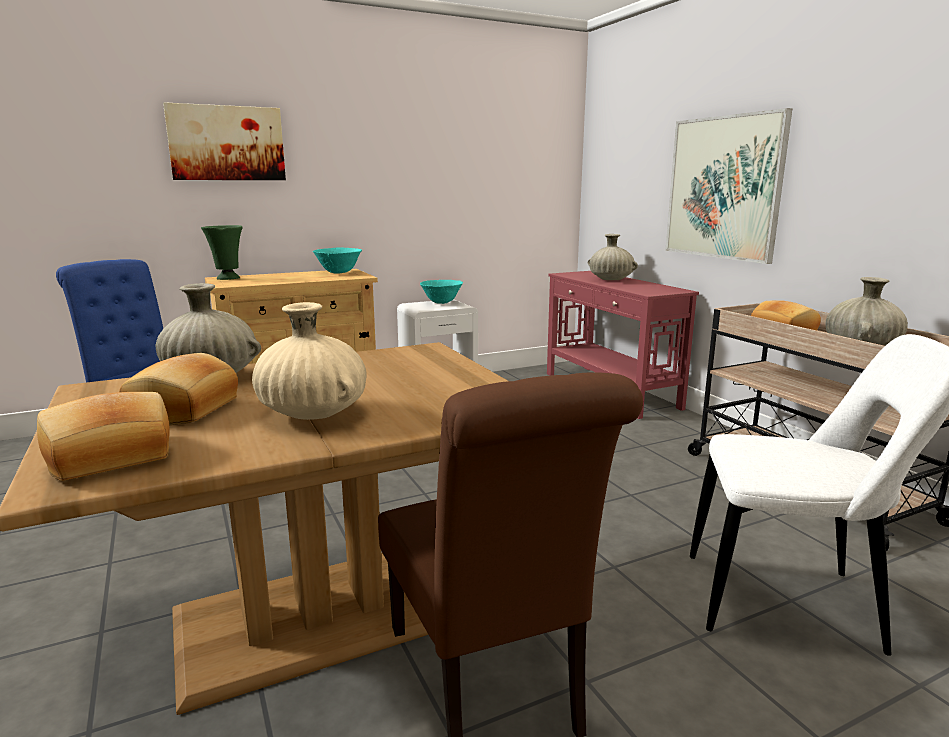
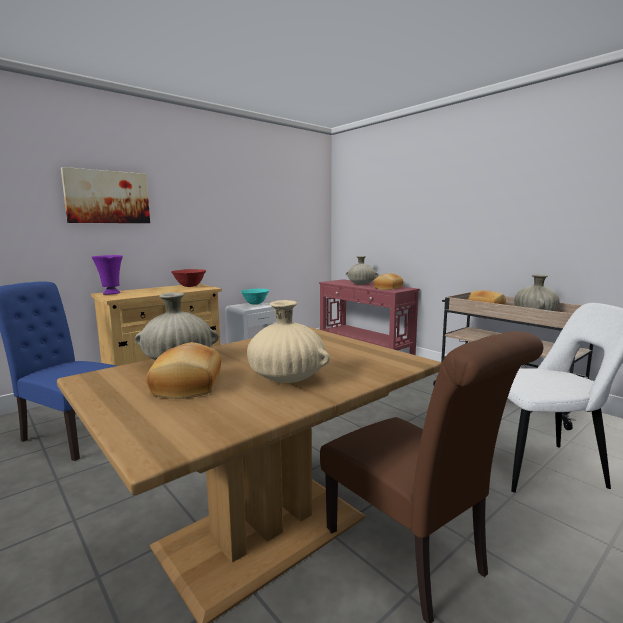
camera: 15 degrees left, 5 degrees down
(111, 458) = (176, 426): bread -> bread (388, 288)
(227, 278) = (111, 293): green vase -> purple vase
(339, 273) = (190, 286): turquoise bowl -> red bowl
(723, 188) = (431, 227): picture -> none

